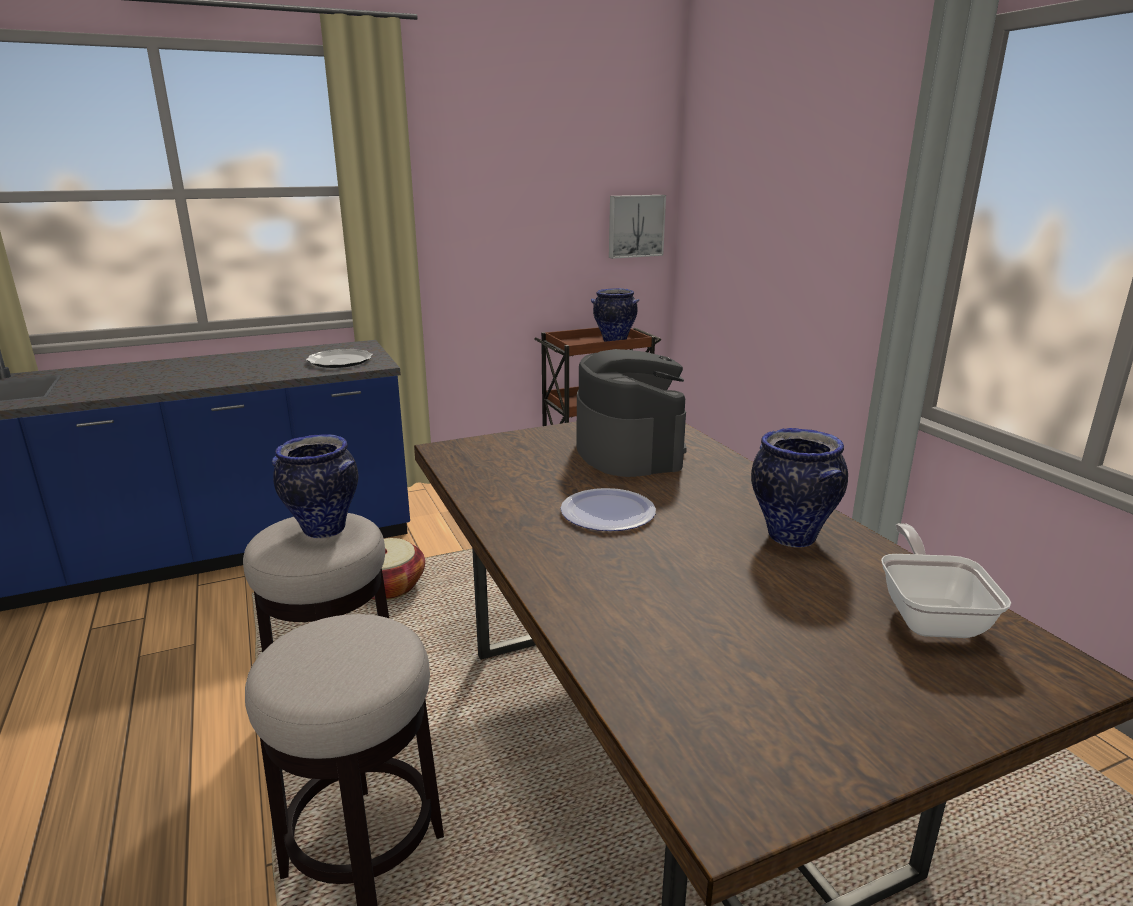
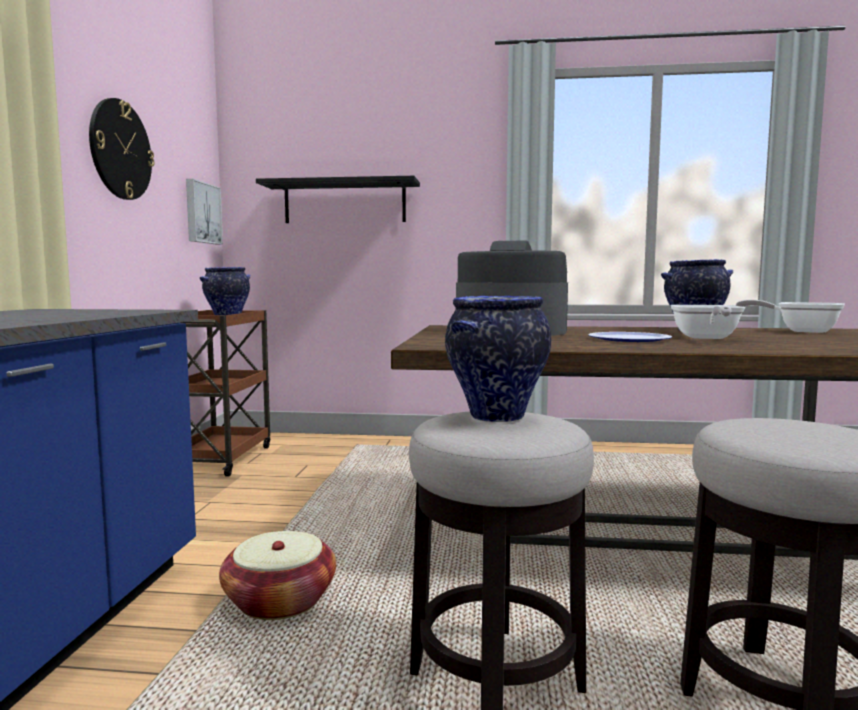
camera: 60 degrees left, 15 degrees down
(339, 361) = (92, 312): plate -> none
(510, 191) = (120, 150): none -> wall clock
(677, 550) = (705, 338): none -> frying pan
(759, 220) = (344, 203): none -> black shelf

